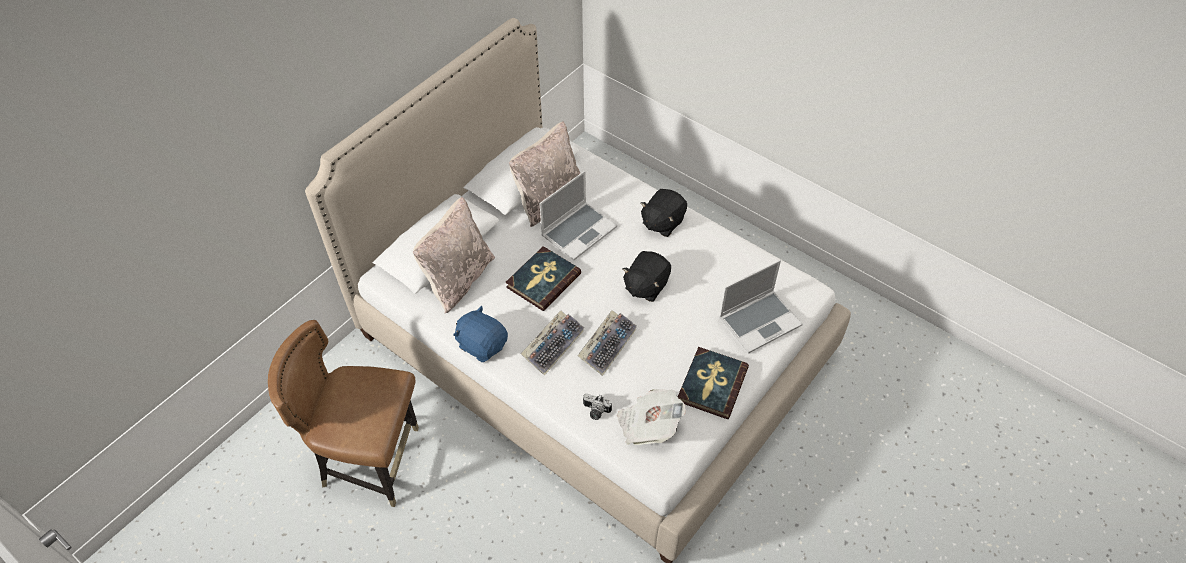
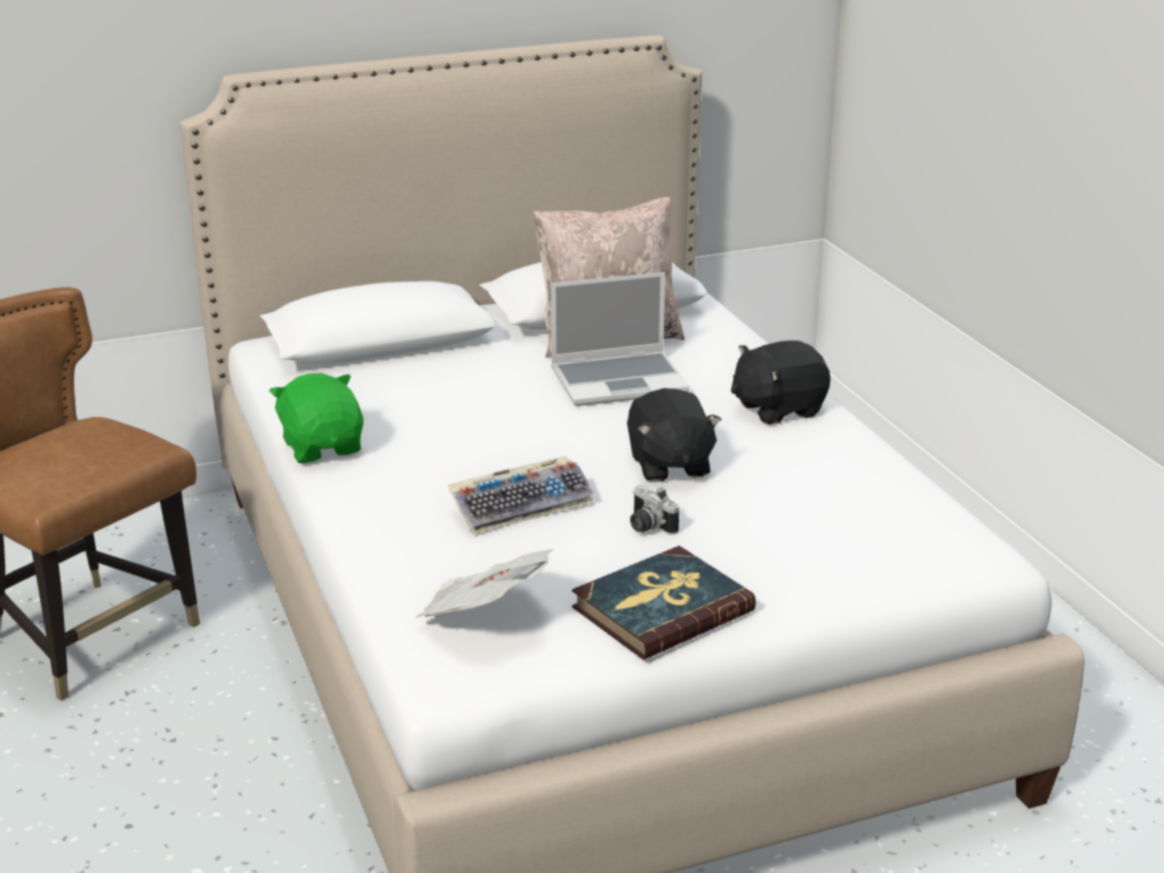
camera: 30 degrees right, 25 degrees down
(458, 279) = (370, 375): beige pillow -> none
(482, 344) = (323, 447): blue plush toy -> green plush toy
(543, 280) = (499, 411): book -> none
(553, 345) = (432, 479): keyboard -> none
(595, 412) = (412, 570): camera -> camera (647, 526)
(646, 286) = (668, 465): black plush toy -> black plush toy turned 75 degrees counterclockwise
(760, 321) = (843, 564): laptop -> none

